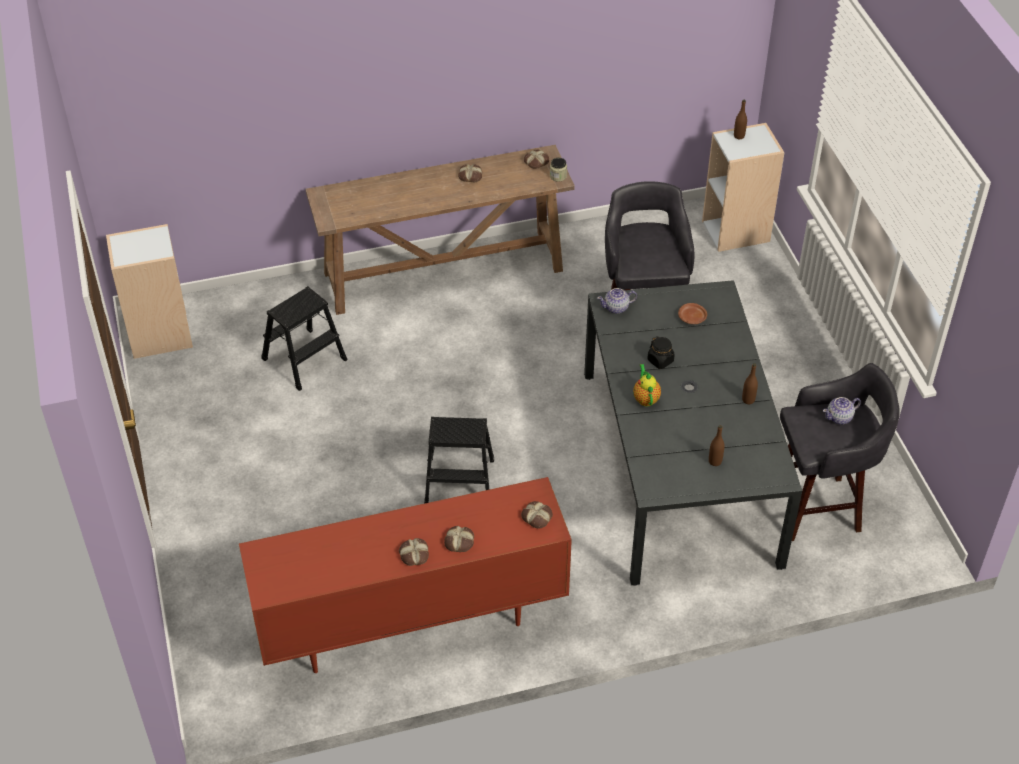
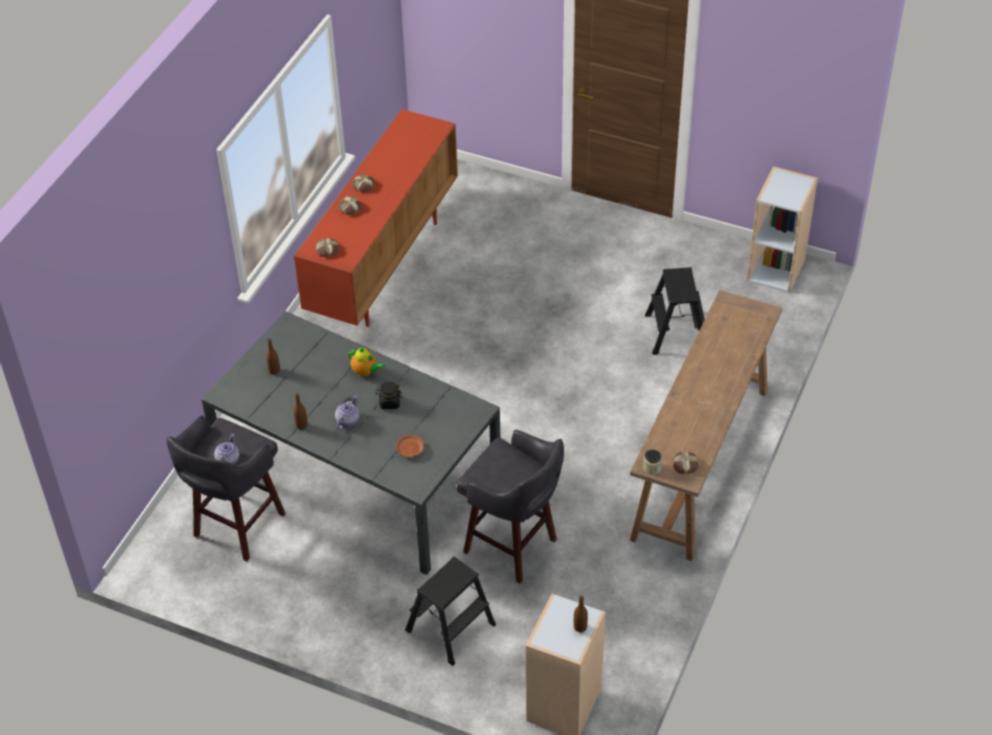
camera: 130 degrees right, 0 degrees up
(459, 481) = (473, 351): black step ladder -> black step ladder (450, 627)
(470, 175) = (706, 412): bread -> none
(616, 308) = (467, 412): teapot -> teapot (347, 421)

